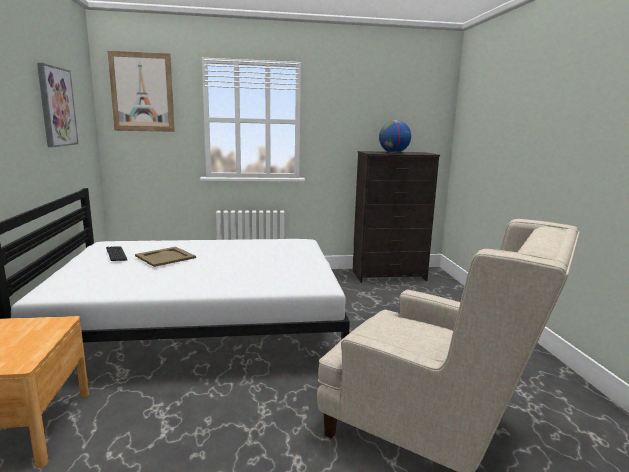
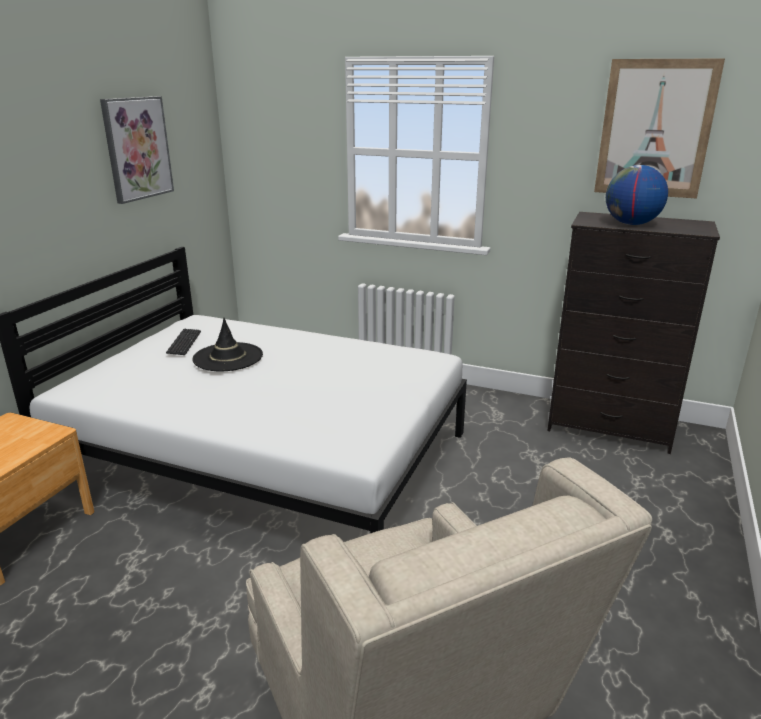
camera: 30 degrees right, 10 degrees up
(142, 92) = (271, 111): picture -> picture (655, 129)
(165, 257) = (228, 357): beige tray -> black hat

